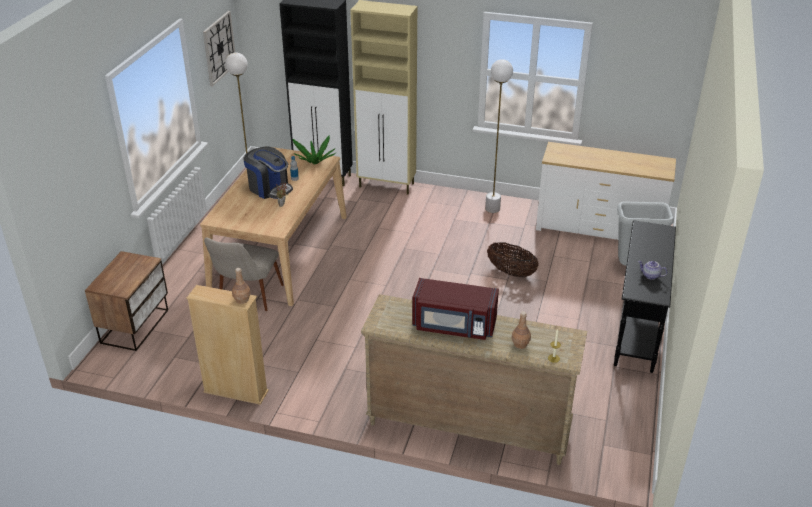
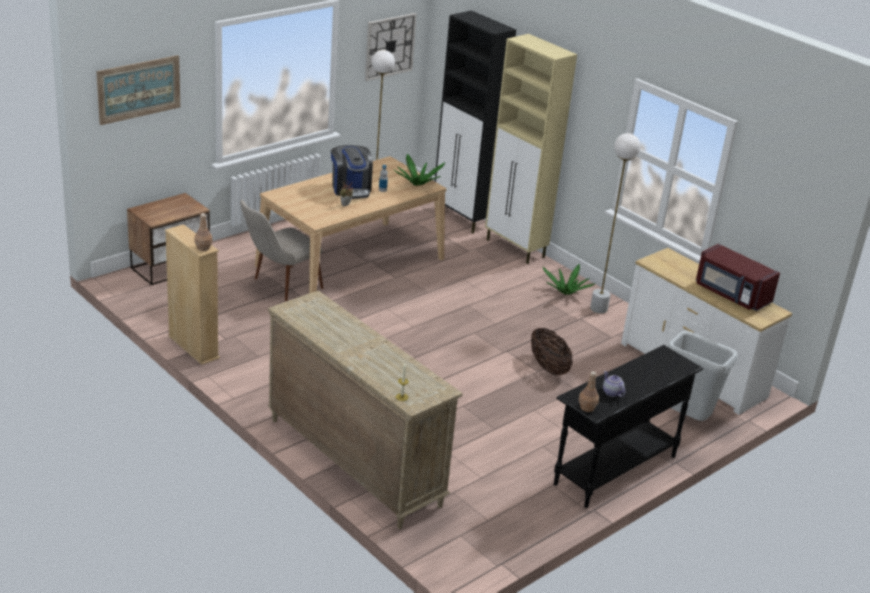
camera: 30 degrees right, 5 degrees down
(66, 169) = (139, 89): none -> picture
(454, 326) = (348, 338): red microwave -> red microwave (731, 294)
(458, 206) = (565, 292): none -> potted plant
(520, 344) = (387, 375): brown bottle -> brown bottle (587, 407)

